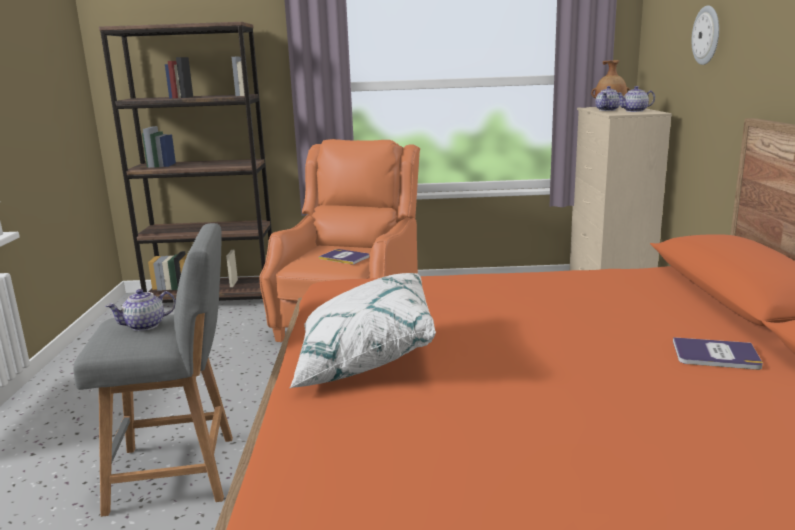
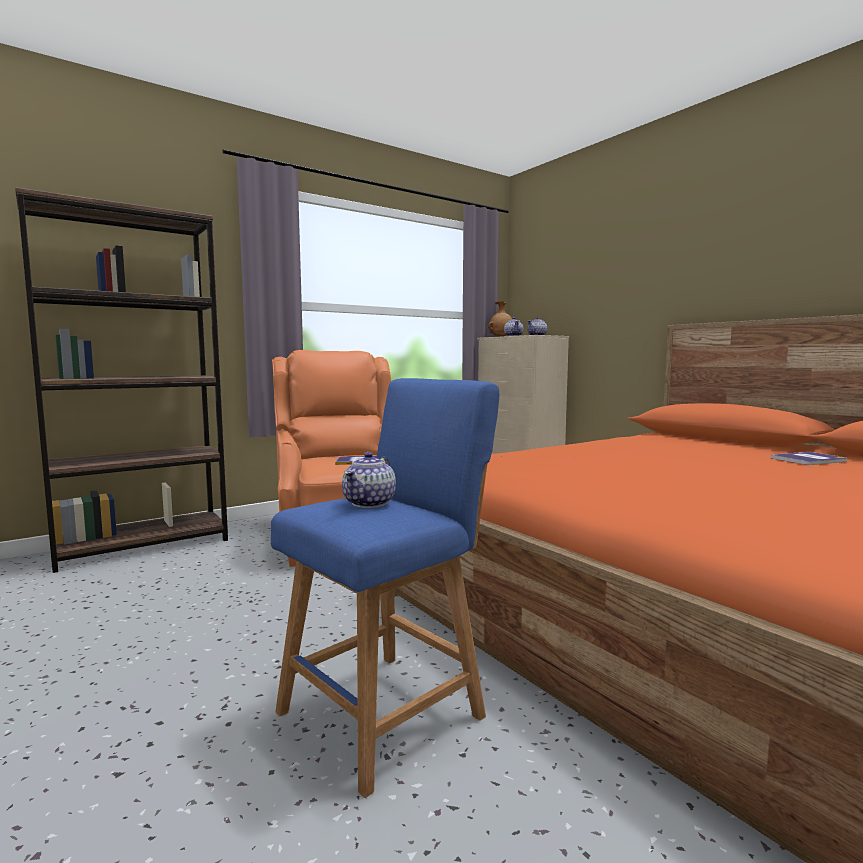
camera: 35 degrees left, 10 degrees down
(180, 472) = (388, 710): grey stool -> blue stool
(363, 359) = (638, 493): white pillow -> none
(707, 35) = (600, 277): wall clock -> none

